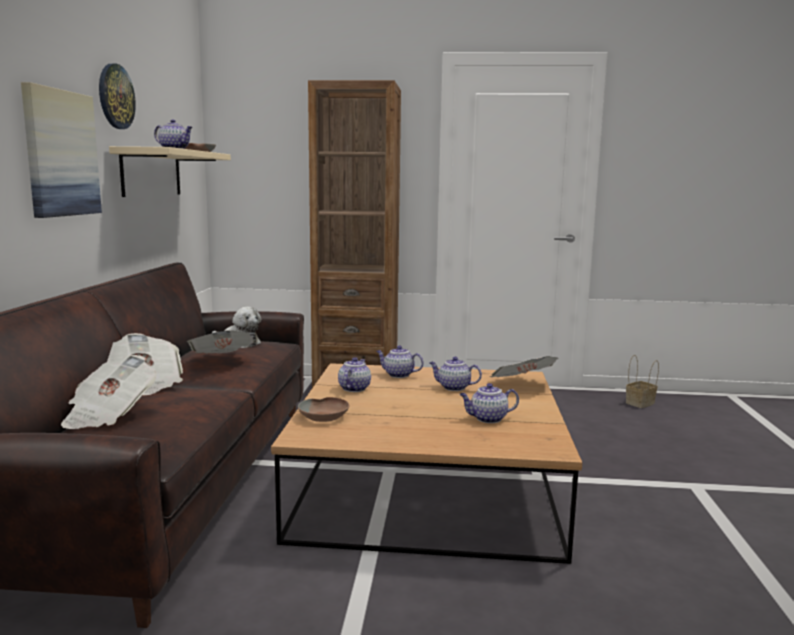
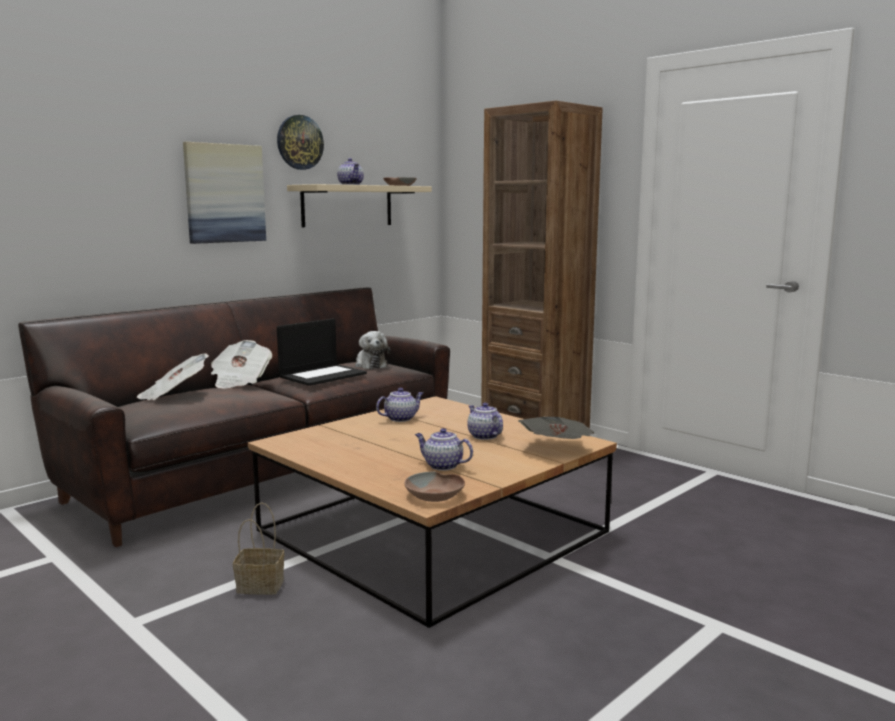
camera: 40 degrees right, 0 degrees up
(222, 361) = (323, 375): newspaper -> laptop
(325, 416) = (327, 433): brown bowl -> brown bowl (435, 495)
(398, 375) = (465, 416): teapot -> none
(640, 403) = (850, 529): basket -> basket (258, 586)

